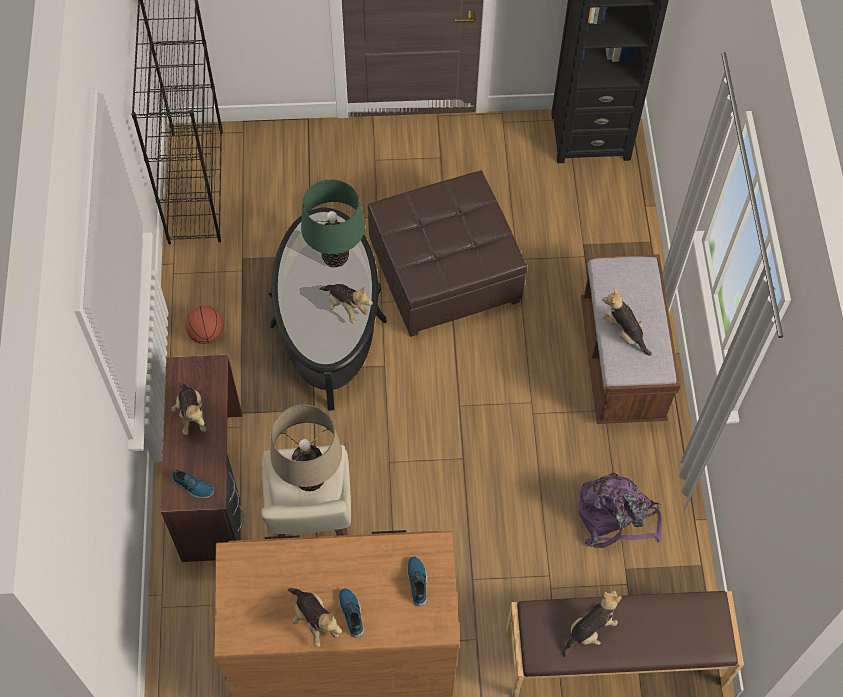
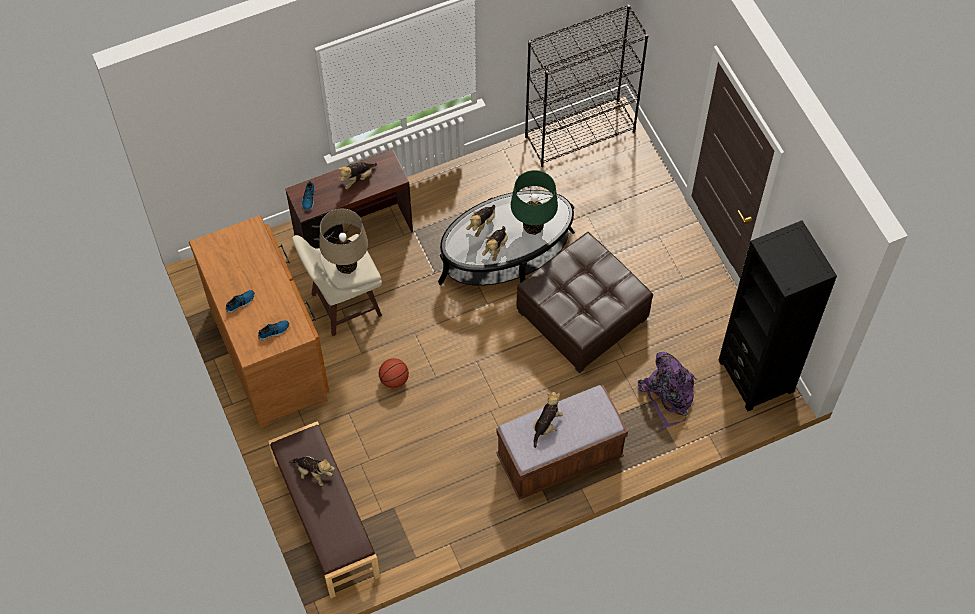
camera: 70 degrees right, 0 degrees up
(207, 334) = (464, 187): basketball -> basketball (394, 380)
(314, 620) = (229, 284): plush toy -> plush toy (481, 224)
(616, 516) = (431, 490): purple backpack -> purple backpack (668, 395)

